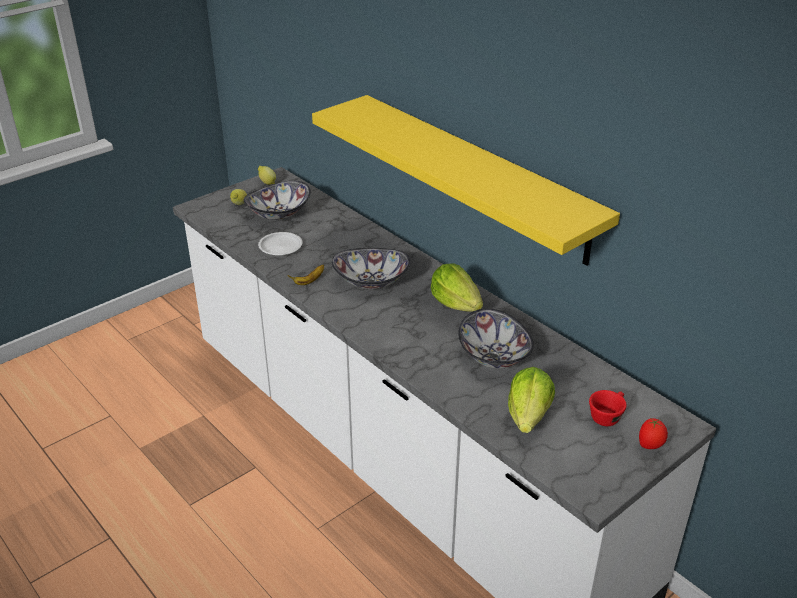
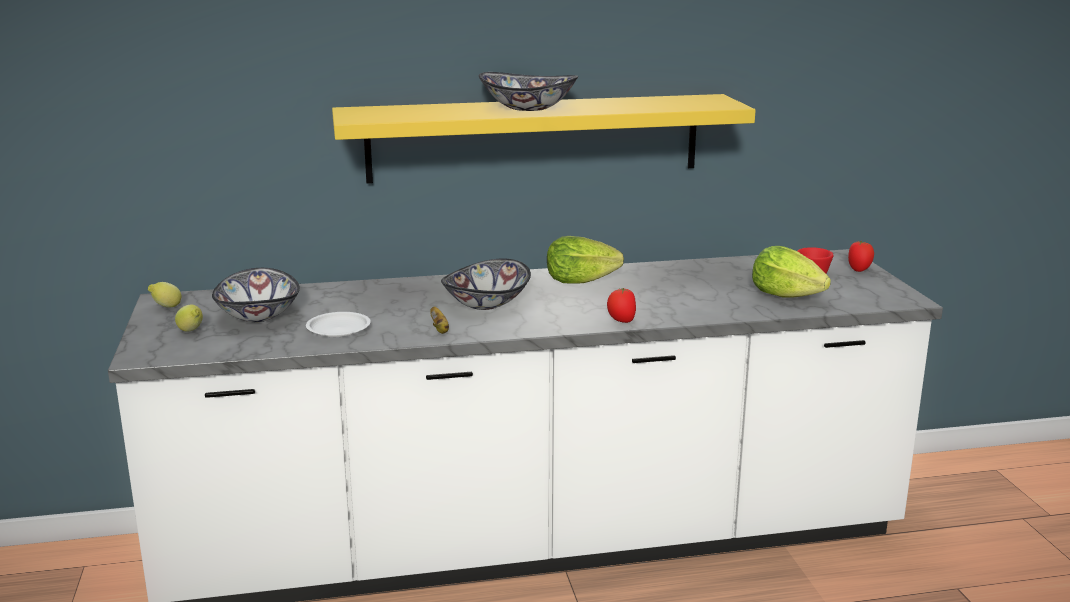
camera: 60 degrees left, 15 degrees down
(390, 348) = (621, 321): none -> tomato
(493, 356) = (684, 287): bowl -> bowl (527, 108)

